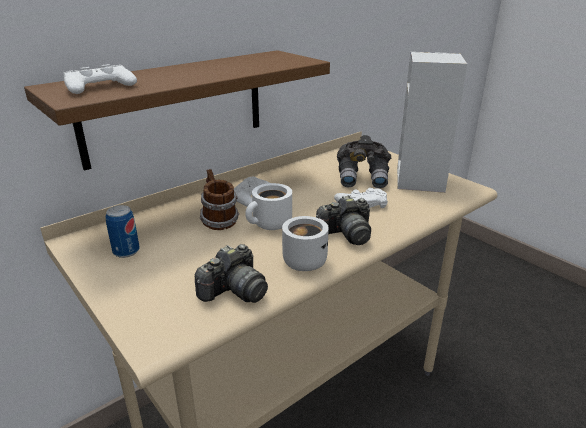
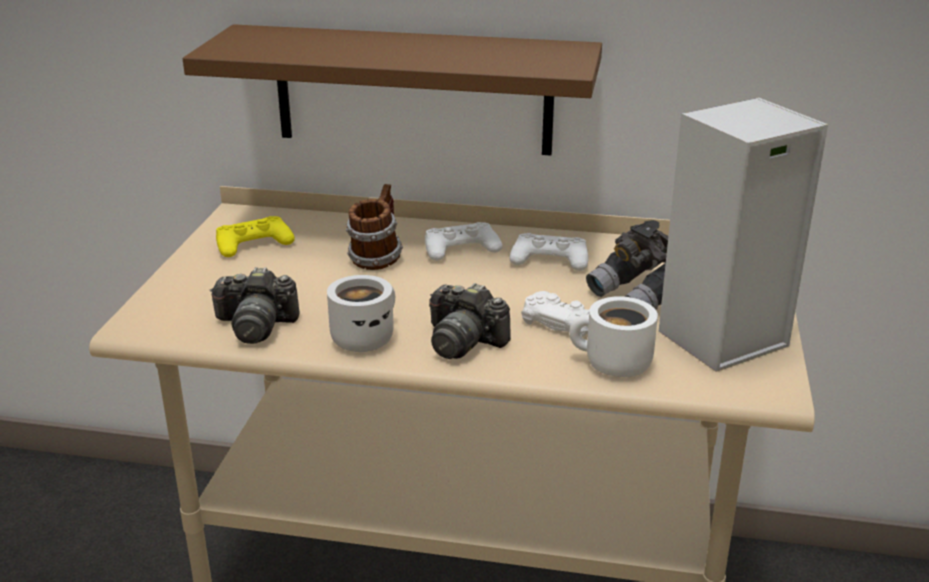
camera: 50 degrees right, 0 degrees up
(100, 87) = (271, 43): white game controller -> white game controller (550, 260)
(126, 251) = (253, 244): can -> yellow game controller
(270, 225) = (413, 289): white mug -> white mug (612, 365)

